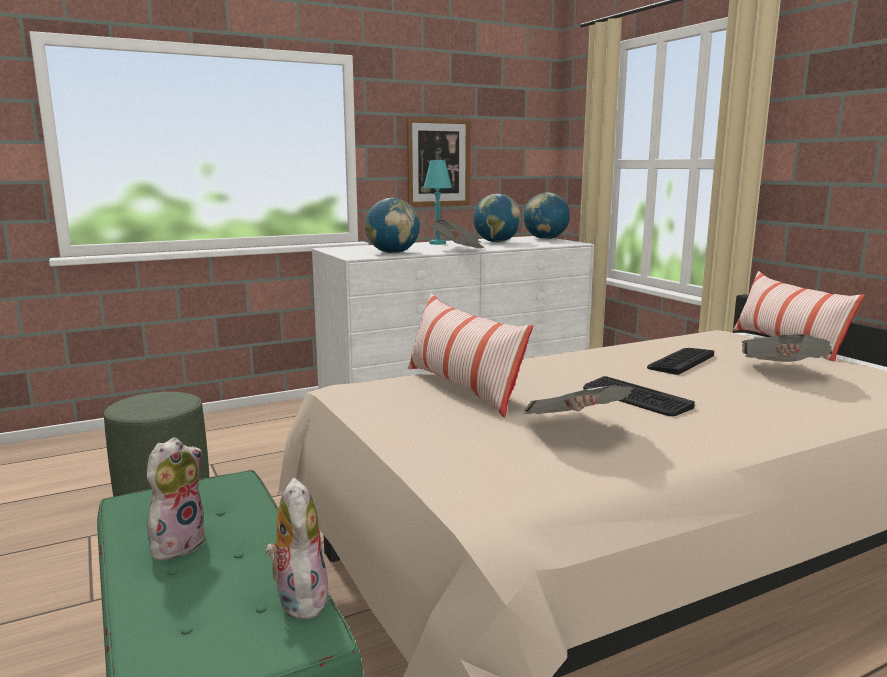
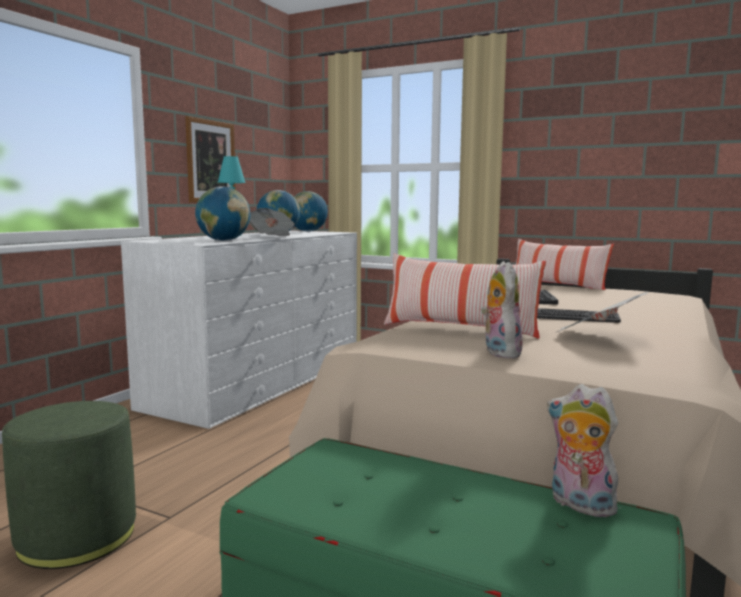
camera: 35 degrees left, 5 degrees down
(177, 544) = (396, 507): plush toy -> plush toy (499, 352)
(782, 372) = (600, 296): newspaper -> none

